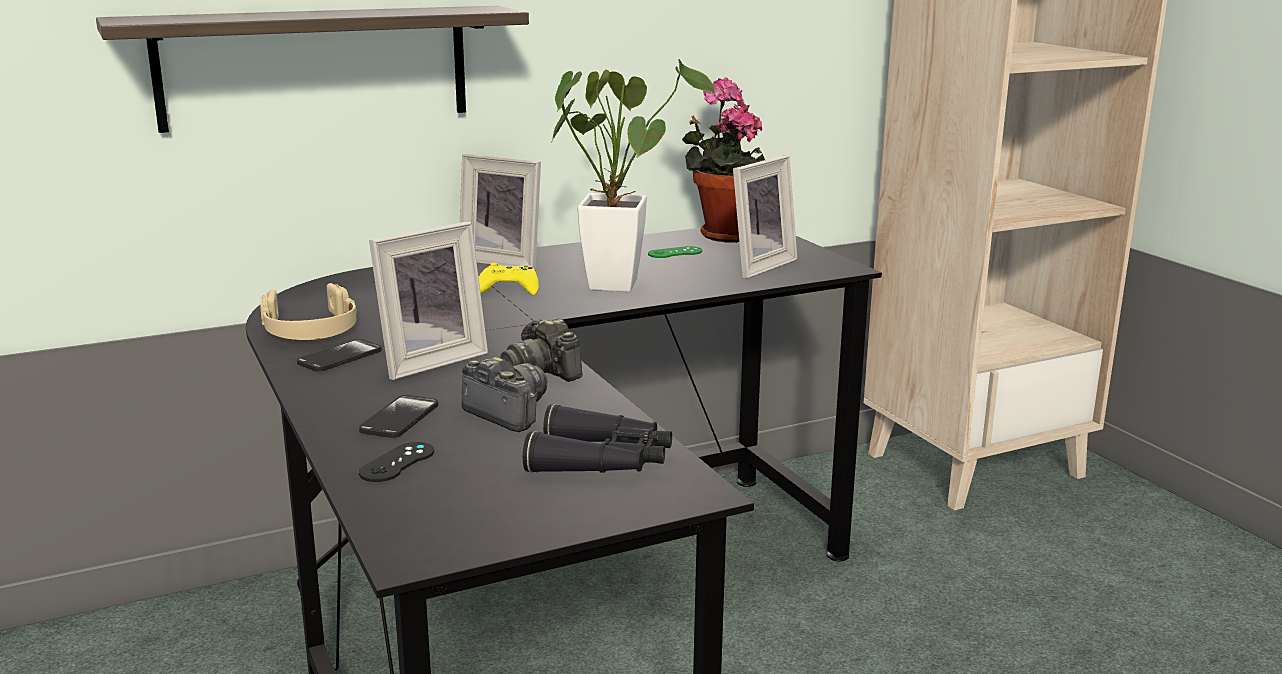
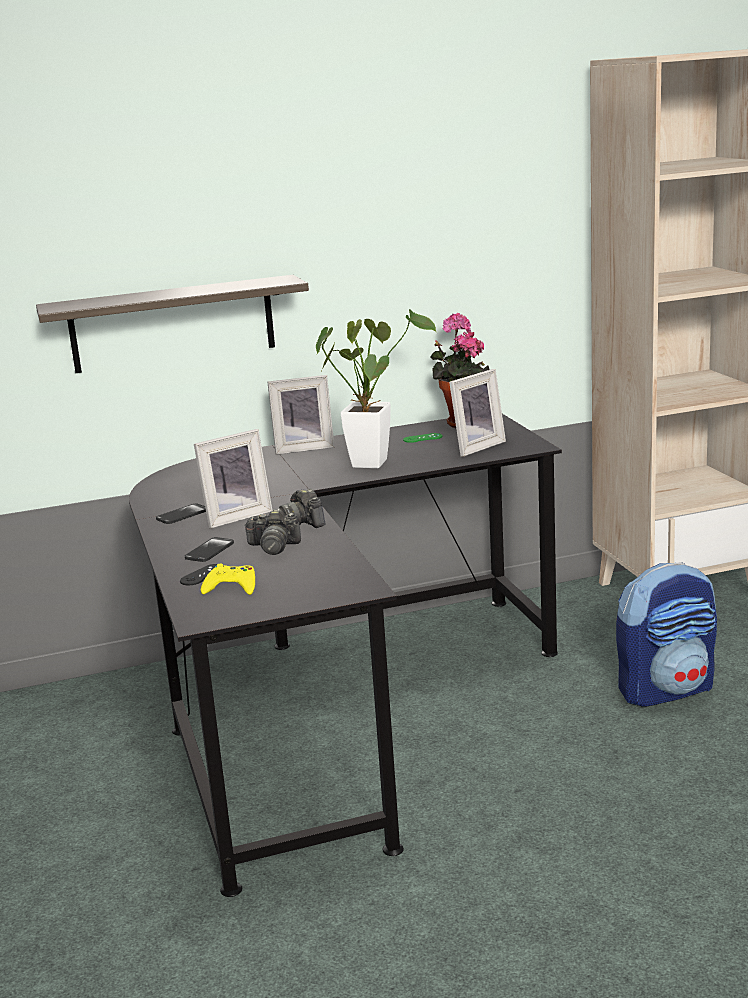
camera: 10 degrees right, 0 degrees up
(310, 329) = (168, 497): beige headphones -> none
(504, 261) = (303, 448): picture frame -> picture frame turned 45 degrees counterclockwise
(508, 288) = (299, 467): yellow game controller -> yellow game controller (231, 587)
(508, 413) = (274, 547): camera -> camera turned 135 degrees clockwise
(602, 461) = (318, 574): black binoculars -> none
(1016, 611) = (666, 689): none -> backpack

